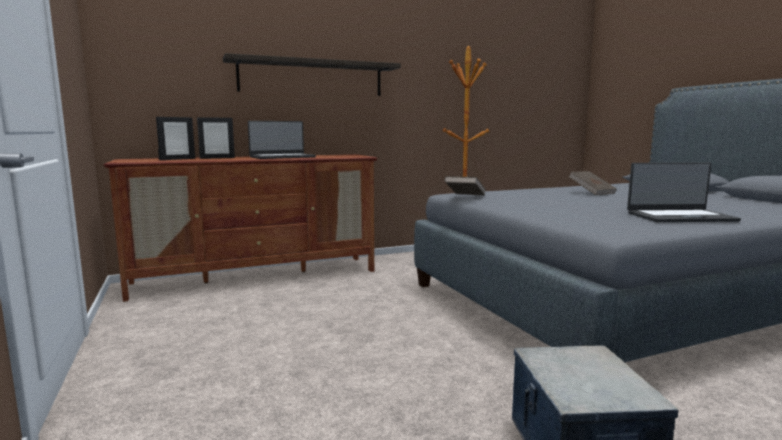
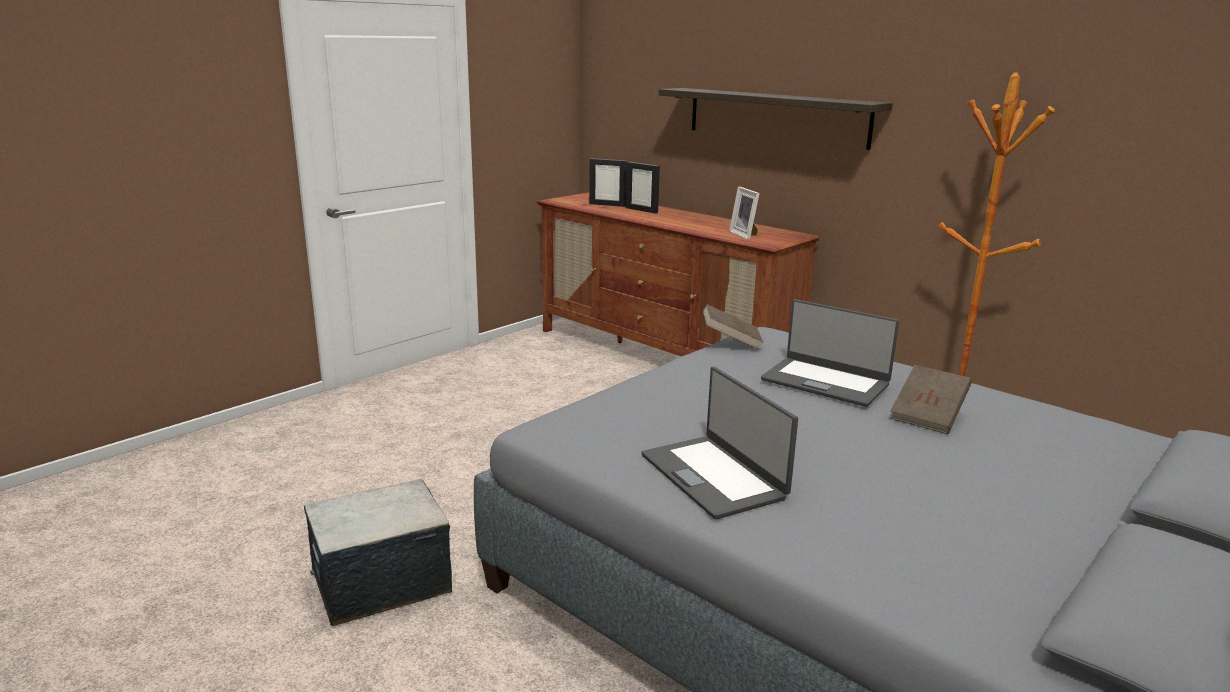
camera: 65 degrees right, 10 degrees up
(282, 157) = (694, 223): laptop -> laptop (825, 382)
(334, 156) = (745, 235): none -> picture frame

